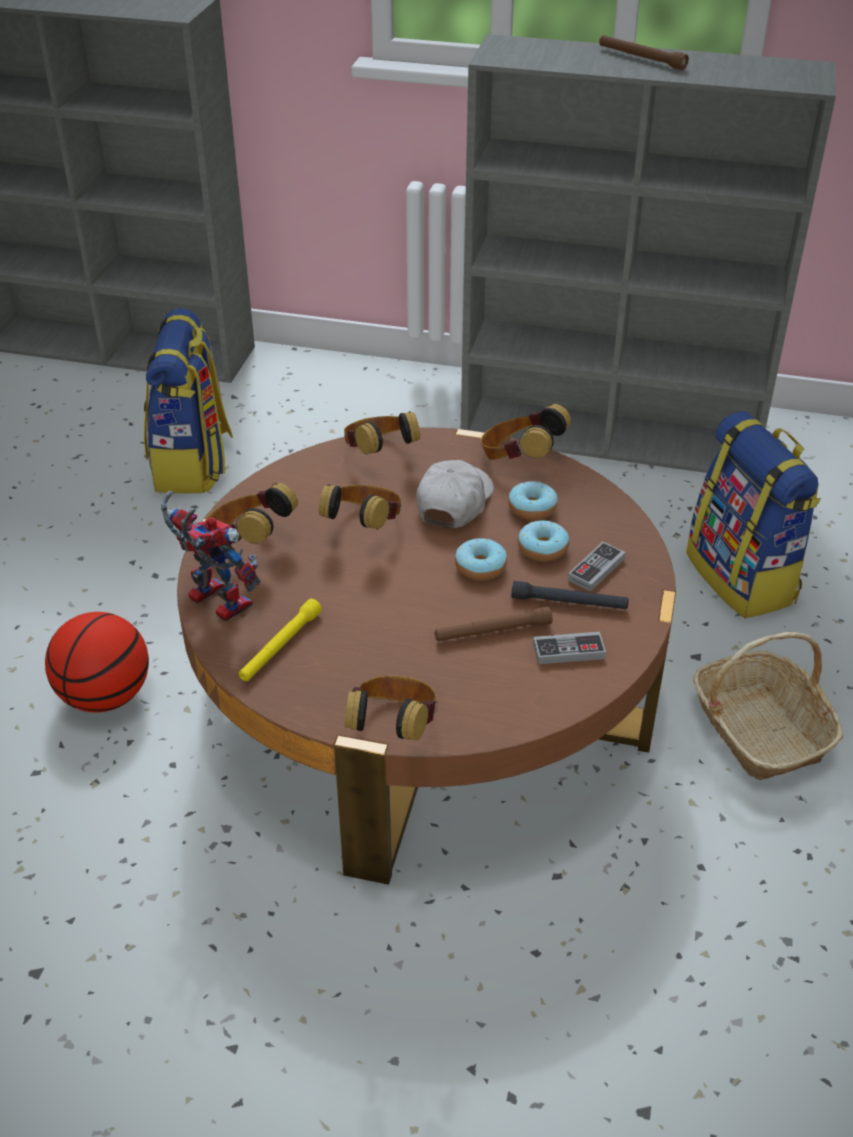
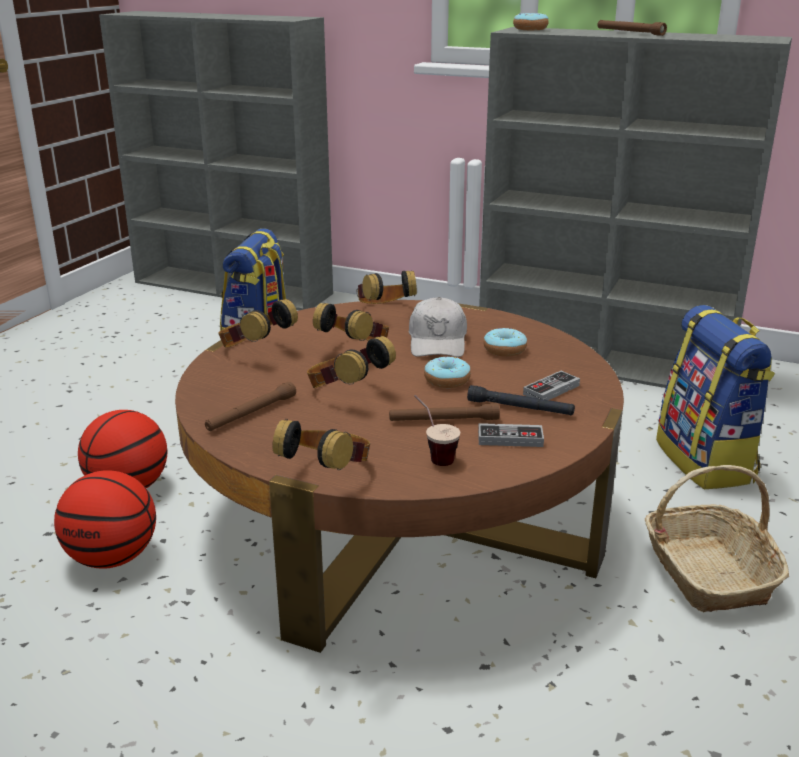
camera: 10 degrees right, 15 degrees down
(124, 796) = (112, 558): none -> basketball
(212, 601) = (208, 382): toy robot -> none
(280, 646) = (251, 414): yellow flashlight -> brown flashlight
(454, 502) = (438, 342): white cap -> white cap turned 150 degrees clockwise
(495, 686) = (433, 455): none -> cup
(520, 459) = (503, 322): headphones -> headphones (347, 392)
(542, 548) = (506, 374): donut -> donut (530, 29)

